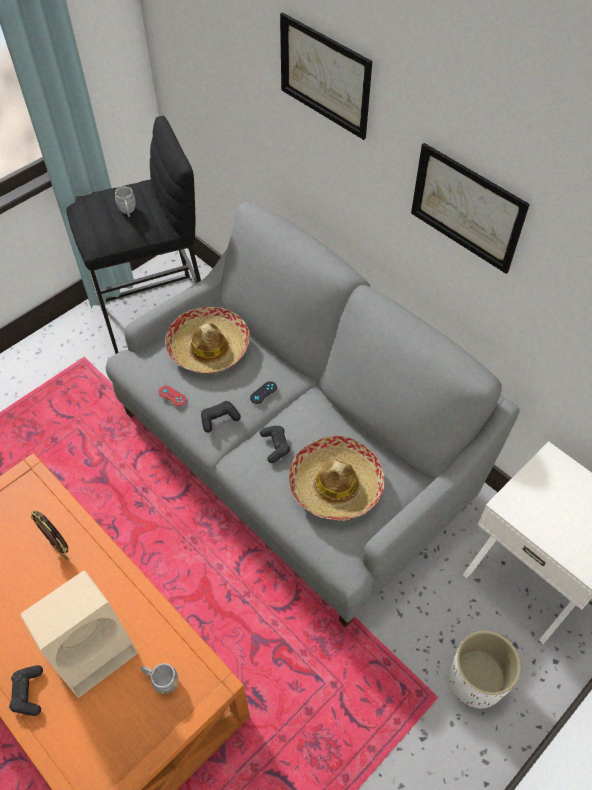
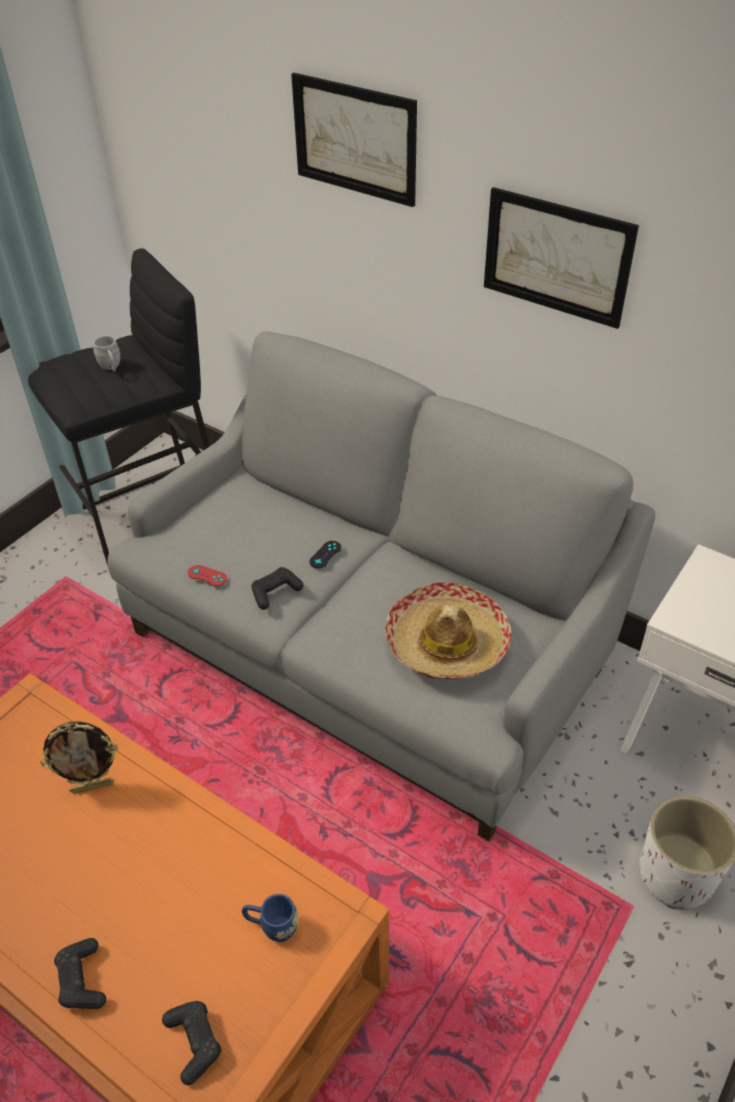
camera: 10 degrees left, 10 degrees down
(61, 550) = (93, 786): picture frame -> picture frame turned 45 degrees counterclockwise
(93, 647) = (164, 900): beige speaker -> none
(161, 681) = (272, 926): grey mug -> blue mug
(209, 347) = (242, 515): hat -> none
(275, 446) = (356, 611): black game controller -> black game controller (194, 1042)

